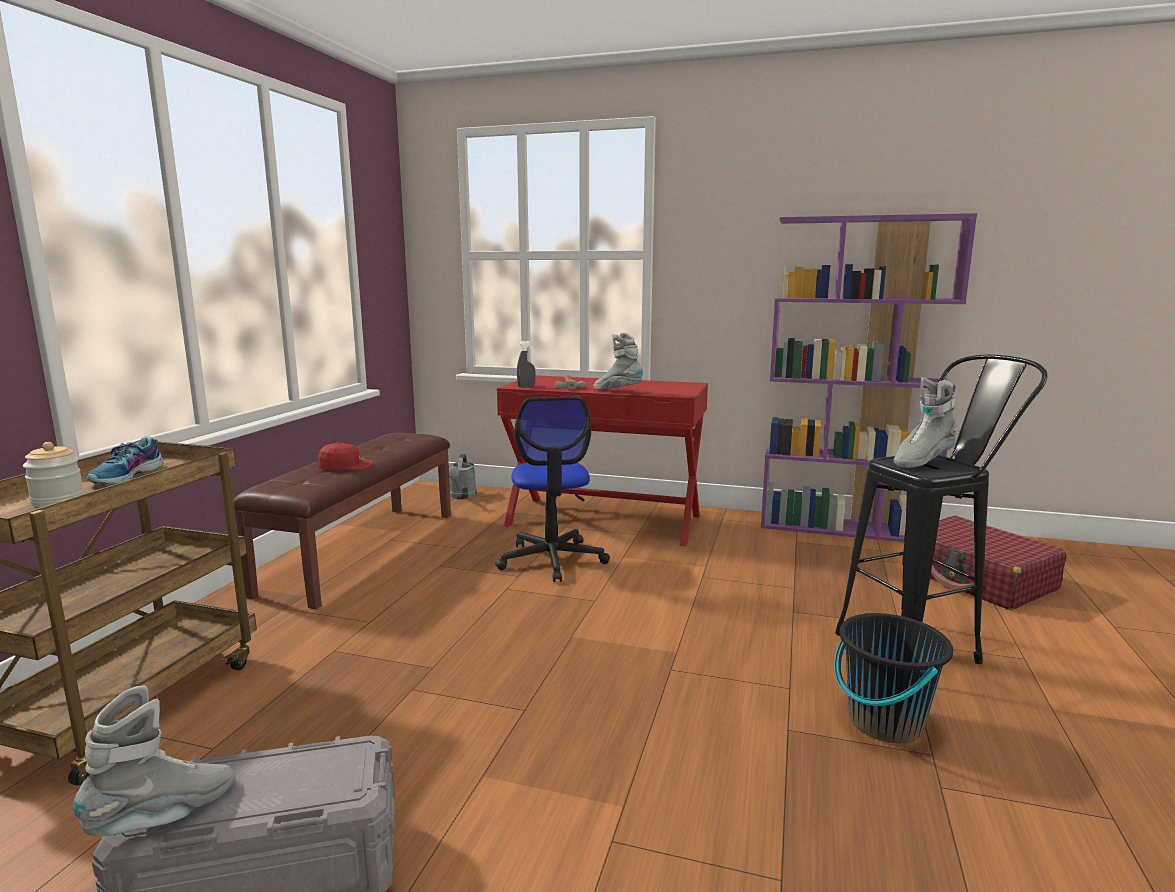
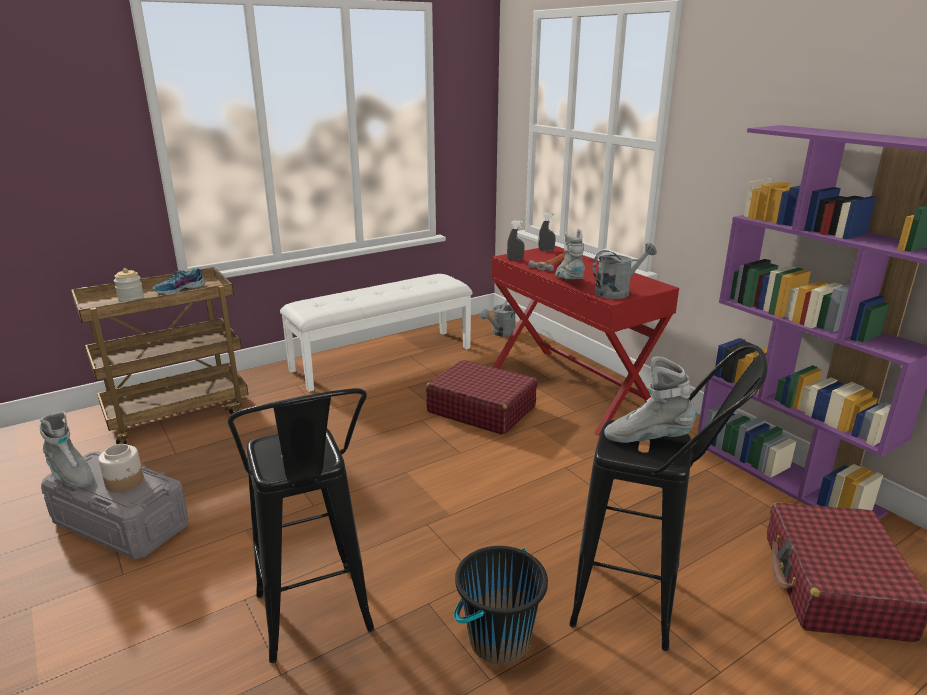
camera: 40 degrees right, 10 degrees up
(165, 816) = (71, 476): grey boot -> grey boot turned 45 degrees clockwise
(295, 774) = (125, 482): none -> jar
(345, 466) = (362, 298): red cap -> none
(361, 550) = (382, 358): brown bench -> white bench
(536, 378) = (546, 250): none -> grey spray bottle
(552, 560) = (481, 409): office chair -> red suitcase
(674, 391) = (617, 292): none -> grey watering can
(735, 813) = (317, 627): none -> black stool

